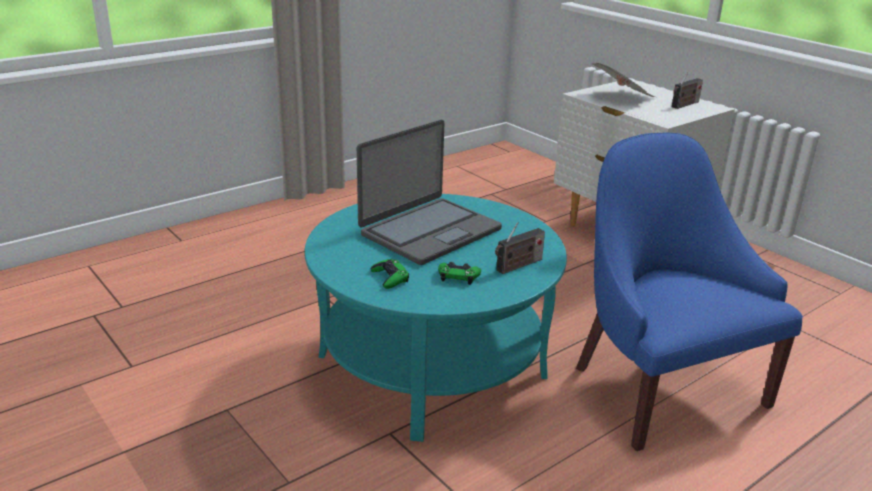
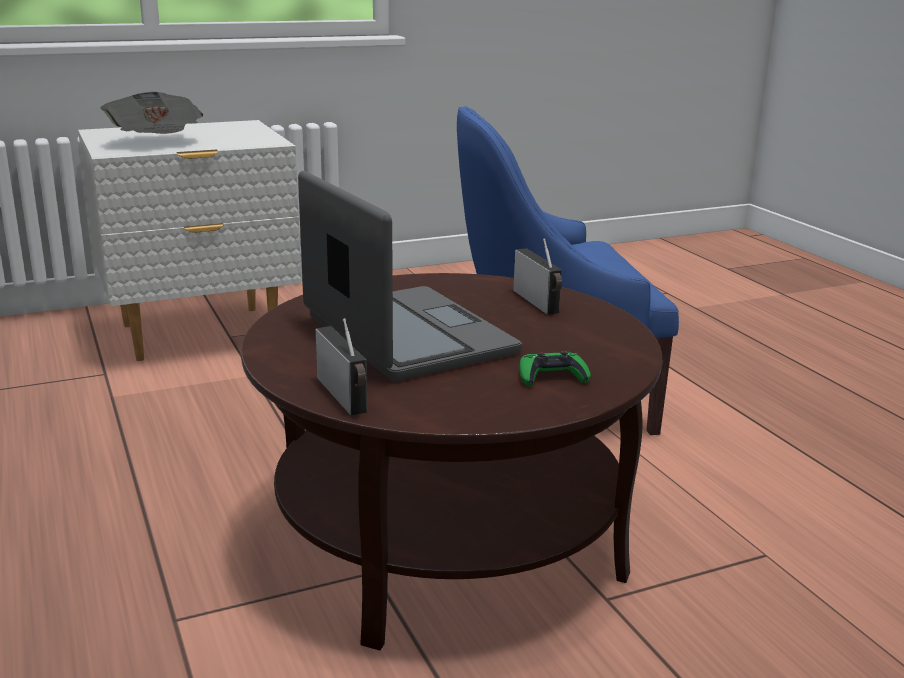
camera: 75 degrees left, 5 degrees down
(432, 364) = (447, 535): turquoise coffee table -> brown coffee table
(458, 276) = (559, 336): green game controller -> none
(684, 105) = (221, 129): radio -> radio (344, 396)

